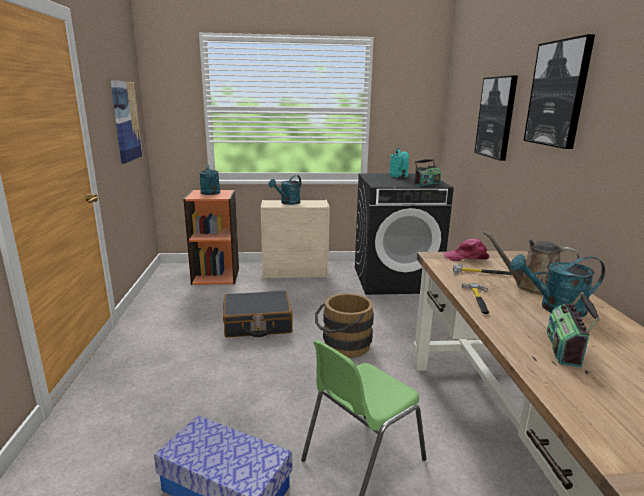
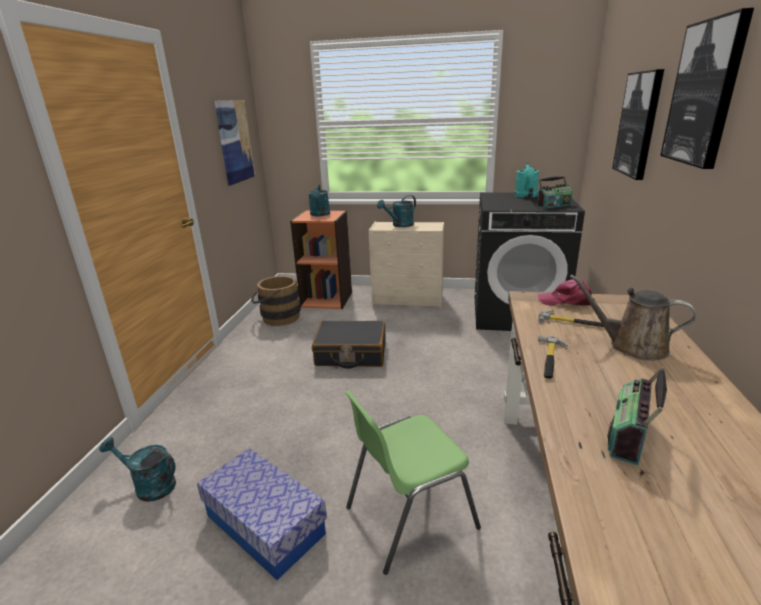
camera: 15 degrees right, 5 degrees up
(342, 346) = (431, 387): brown bucket -> brown bucket (277, 318)
(555, 308) = (646, 378): turquoise watering can -> turquoise watering can (149, 485)

